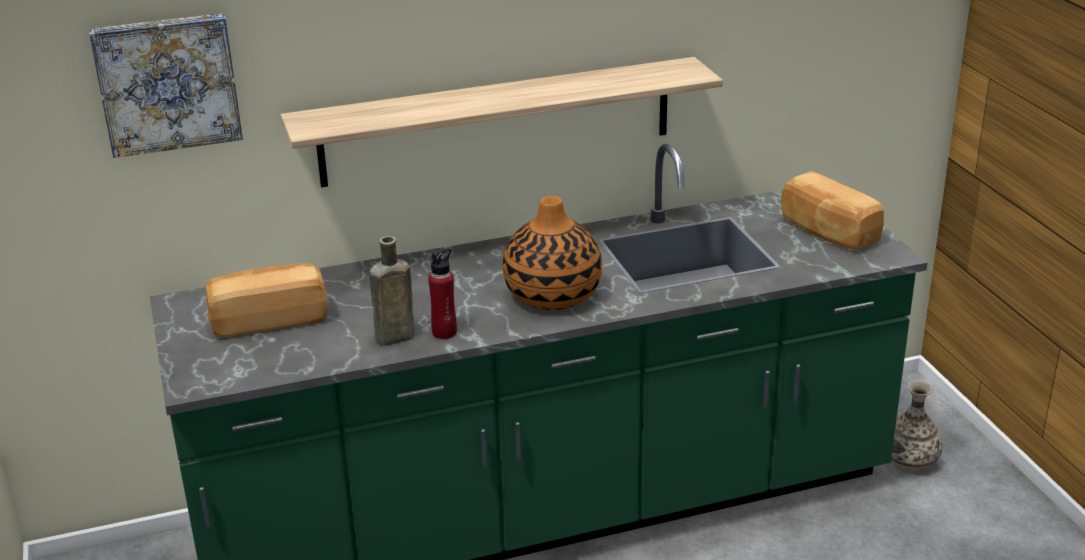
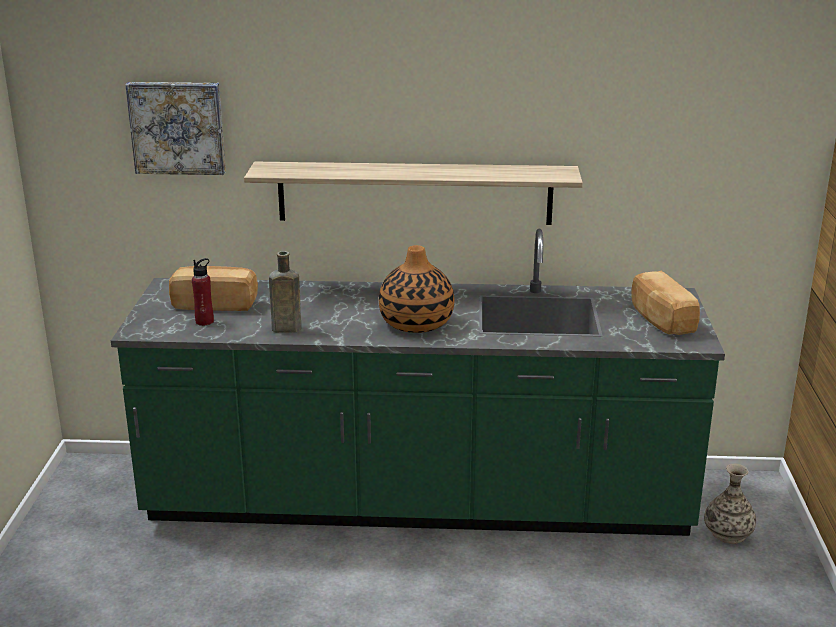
camera: 20 degrees right, 5 degrees down
(444, 332) = (322, 332): red bottle -> red bottle (204, 321)

